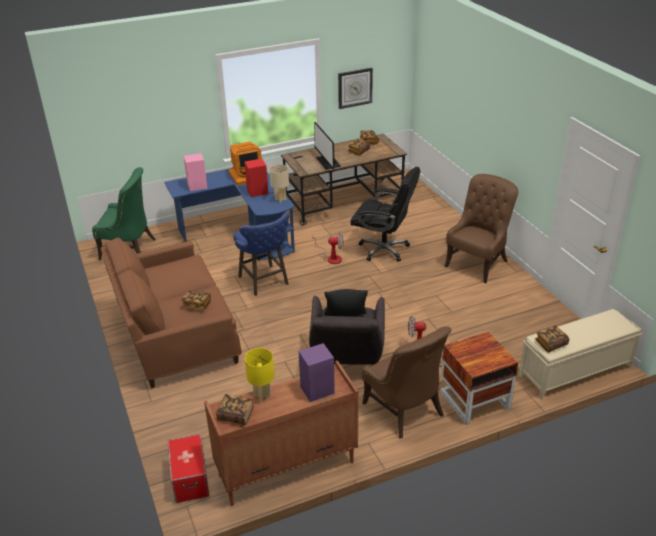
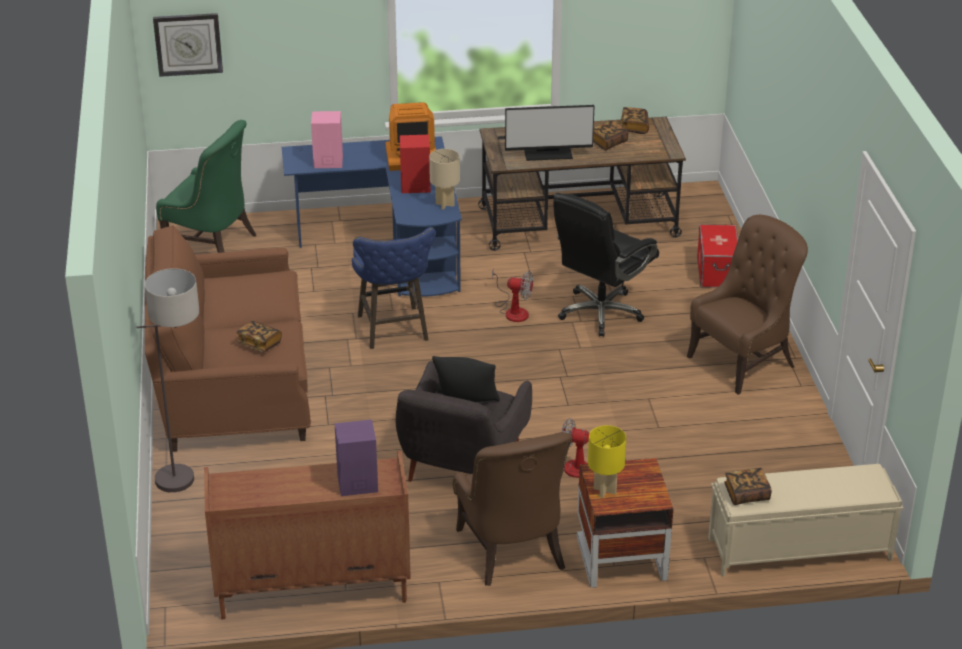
camera: 15 degrees right, 0 degrees up
(168, 405) = (186, 479): none -> grey floor lamp
(190, 479) = (181, 577): storage box -> storage box (717, 272)
(236, 415) = (238, 493): book -> none
(262, 396) = (282, 476): yellow table lamp -> yellow table lamp (605, 491)
(327, 162) = (548, 153): monitor -> monitor turned 90 degrees counterclockwise
(355, 88) = (622, 35): wall clock -> wall clock (188, 44)
(382, 249) = (602, 311): black office chair -> black office chair turned 90 degrees clockwise

